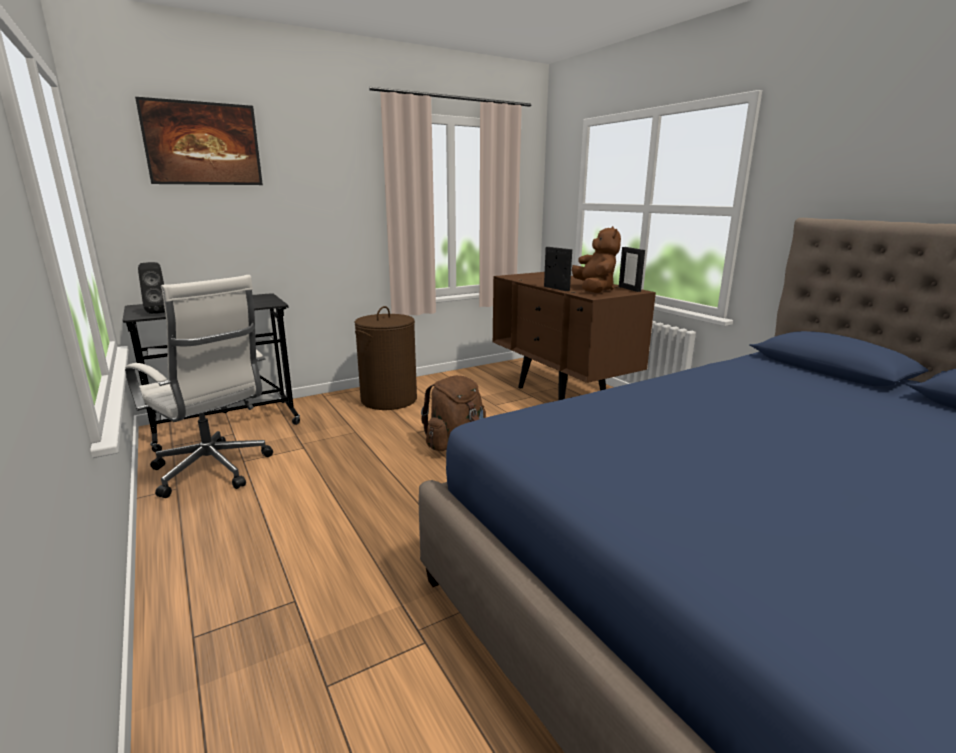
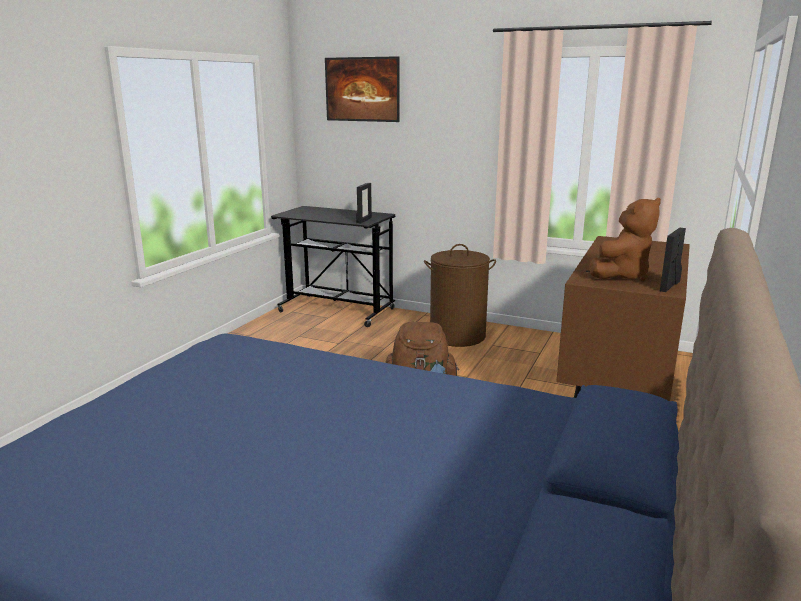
camera: 55 degrees right, 0 degrees up
(158, 312) = (297, 214): black speaker -> none
(215, 471) = (278, 335): white office chair -> none
(556, 288) = (588, 263): picture frame -> picture frame (364, 220)

